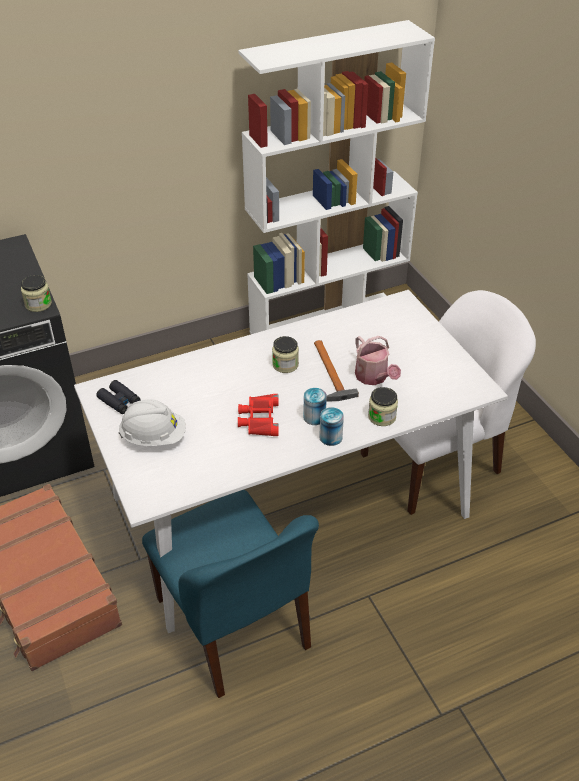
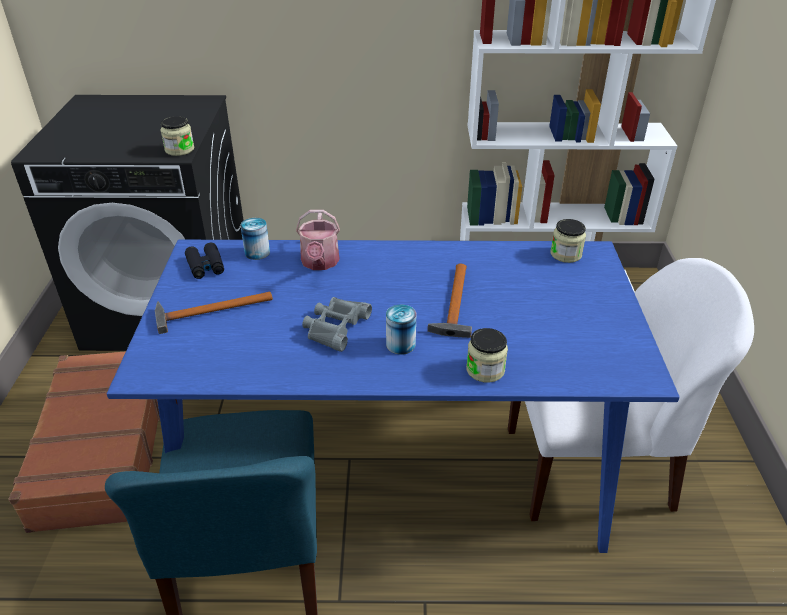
camera: 25 degrees right, 5 degrees down
(154, 437) = (208, 311): white hard hat -> hammer
(259, 419) = (335, 327): red binoculars -> grey binoculars
(285, 365) = (408, 280): jar -> jar (566, 254)
(288, 508) = (392, 460): white dining table -> blue dining table
(330, 437) = (404, 373): can -> can (257, 252)
(373, 377) = (505, 322): watering can -> watering can (319, 263)

